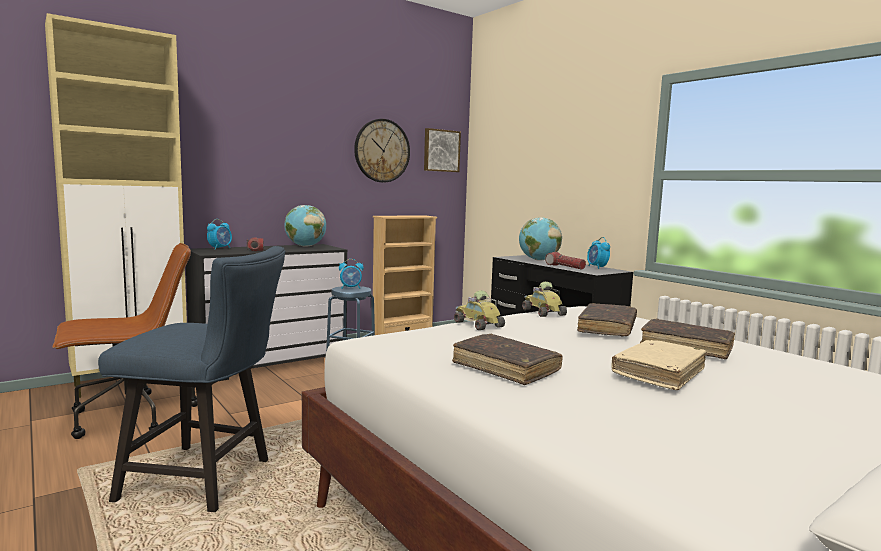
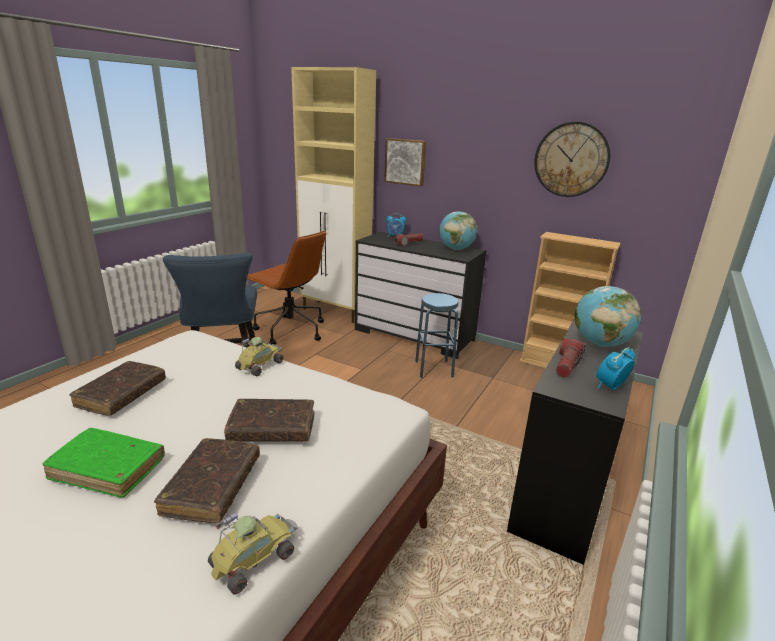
camera: 65 degrees right, 15 degrees up
(351, 288) = (441, 298): alarm clock -> none
(441, 150) = (666, 161): picture -> picture (405, 162)
(542, 312) = (334, 387): toy car -> toy car (253, 557)
(658, 373) = (108, 469): beige book -> green book

